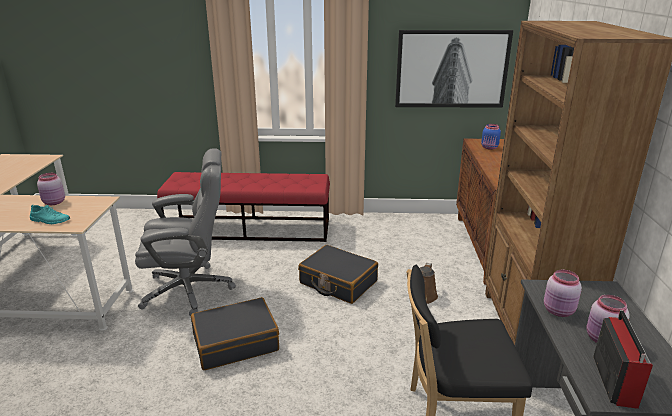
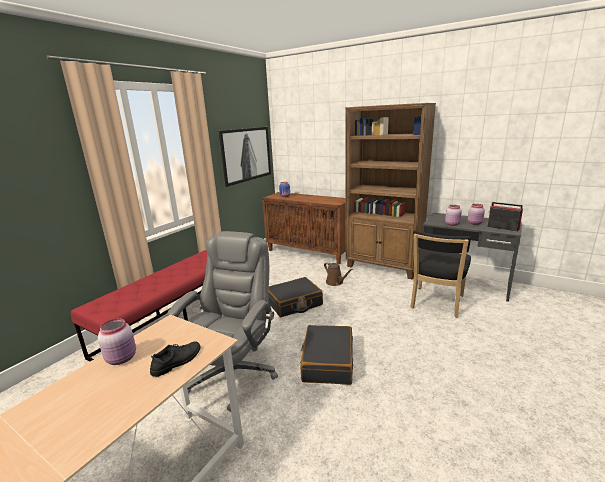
camera: 60 degrees left, 5 degrees down
(50, 220) = (177, 361): turquoise shoe -> black shoe

